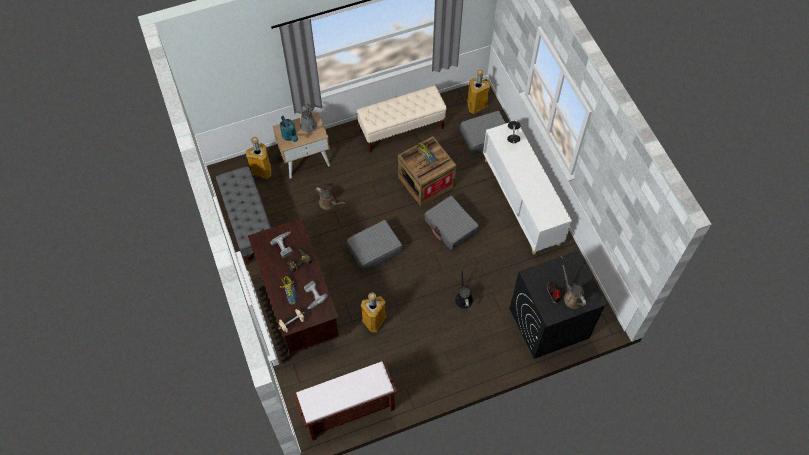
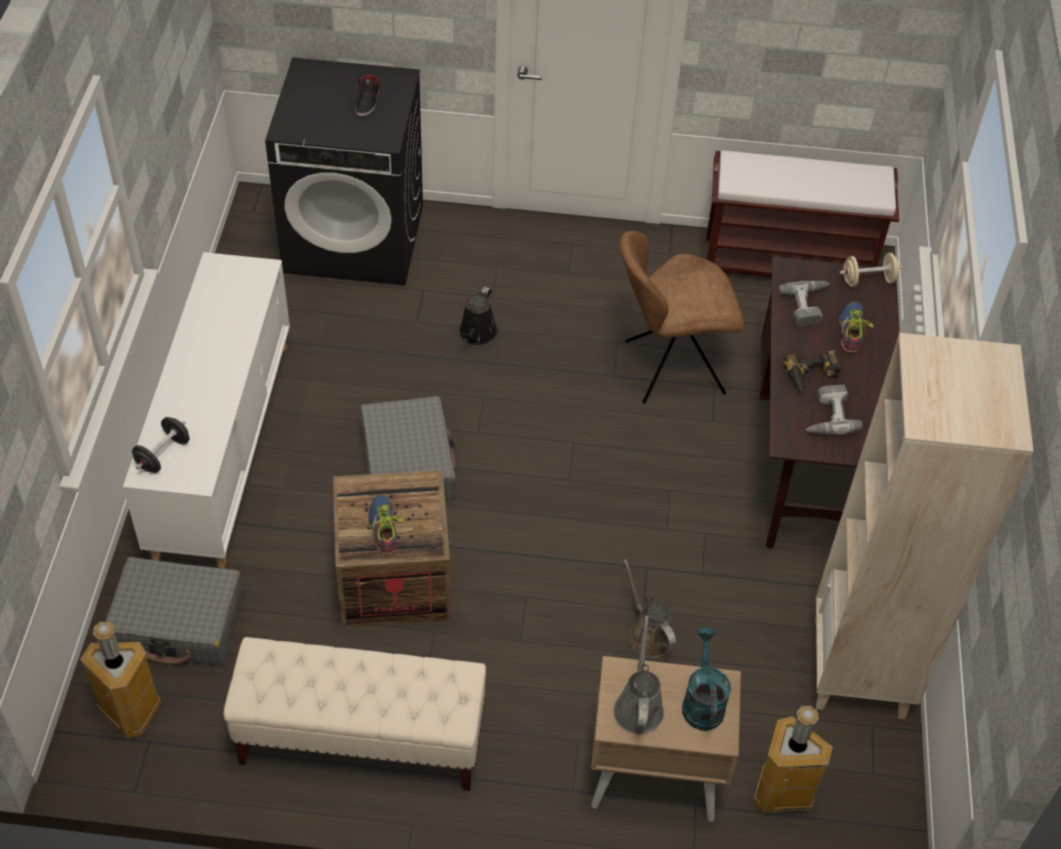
camera: 155 degrees left, 10 degrees down
(249, 224) = (860, 668): grey bench -> beige bookcase
(374, 249) = (599, 491): grey suitcase -> none
(374, 321) = (670, 368): trash can -> brown chair
(572, 297) = (341, 86): brown watering can -> none

